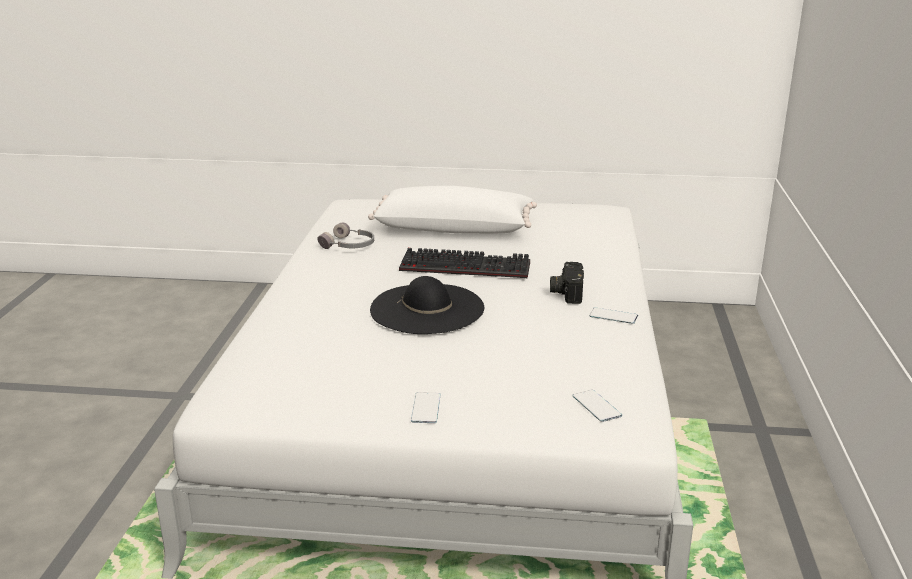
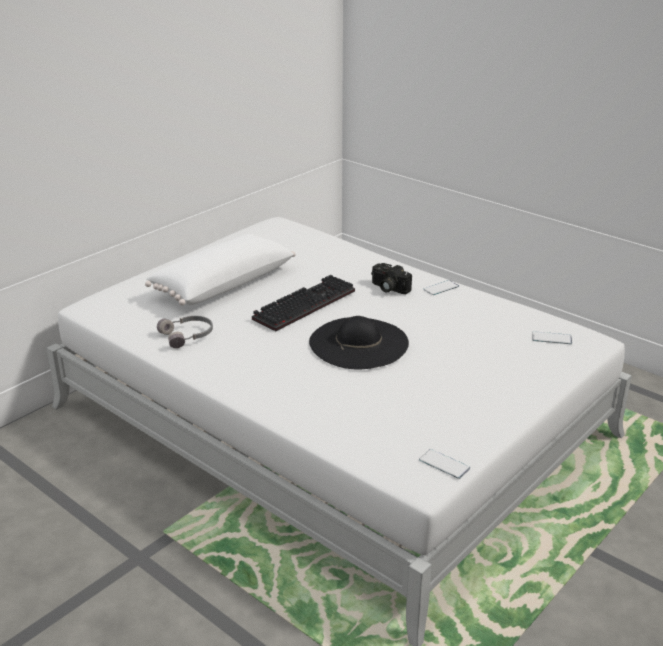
camera: 55 degrees left, 5 degrees up
(426, 408) = (502, 395): phone -> phone (444, 464)

